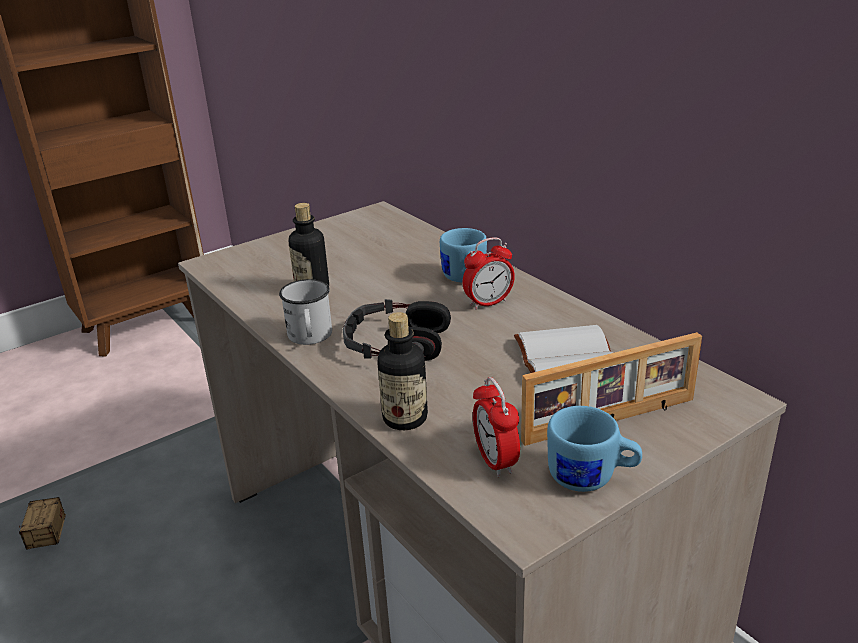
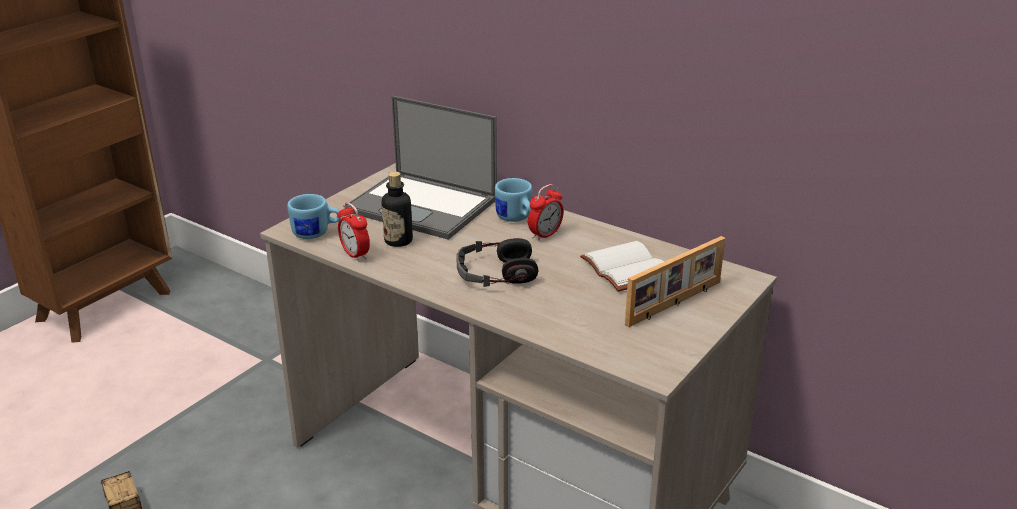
camera: 20 degrees left, 0 degrees up
(310, 337) = (426, 278): white mug -> none
(369, 252) = (423, 205): none -> laptop
(405, 418) = (537, 323): bottle -> none
(495, 461) = (615, 339): alarm clock -> alarm clock (355, 254)
(591, 478) = (681, 339): blue mug -> blue mug (316, 233)

